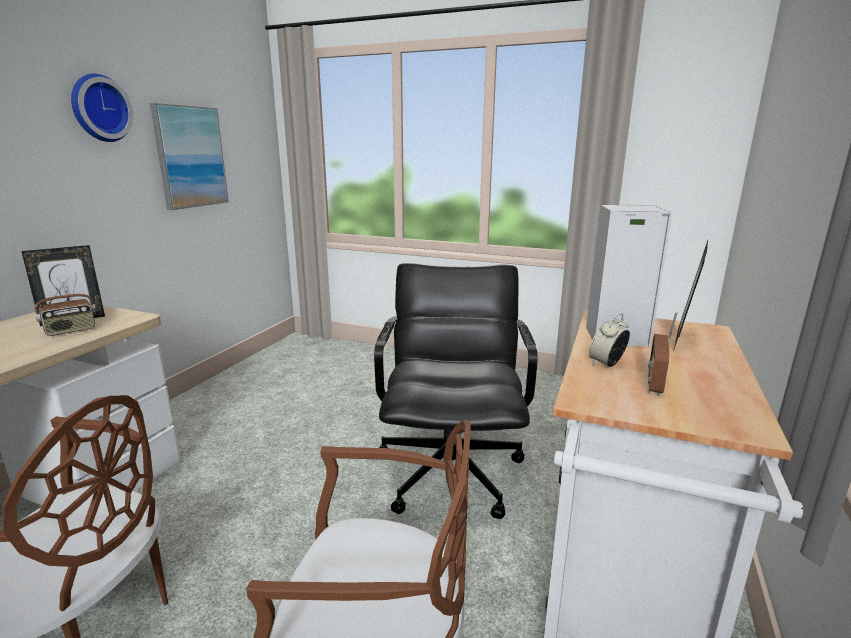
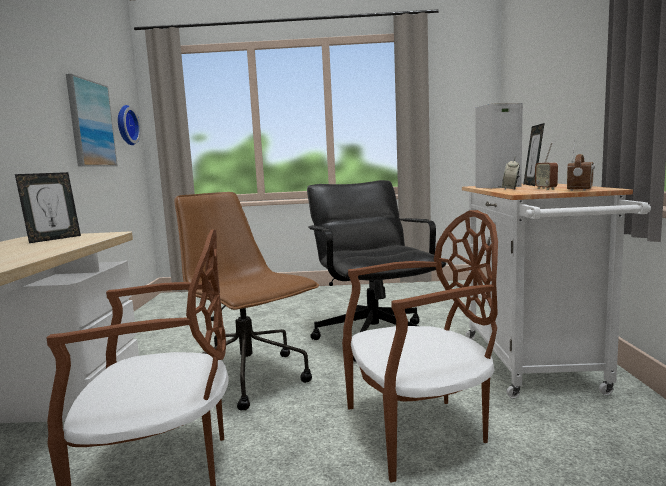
camera: 20 degrees left, 10 degrees down
(71, 331) = (67, 241): radio -> radio (580, 189)
(99, 108) = (35, 72): wall clock -> wall clock (125, 125)
(267, 505) = (249, 379): none -> brown office chair

